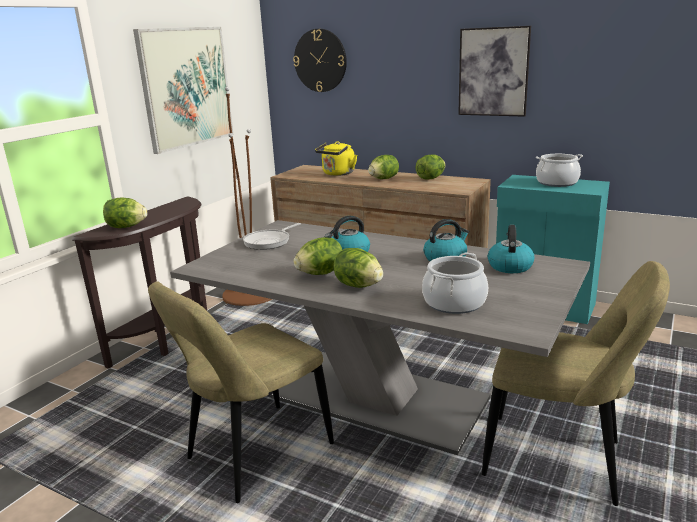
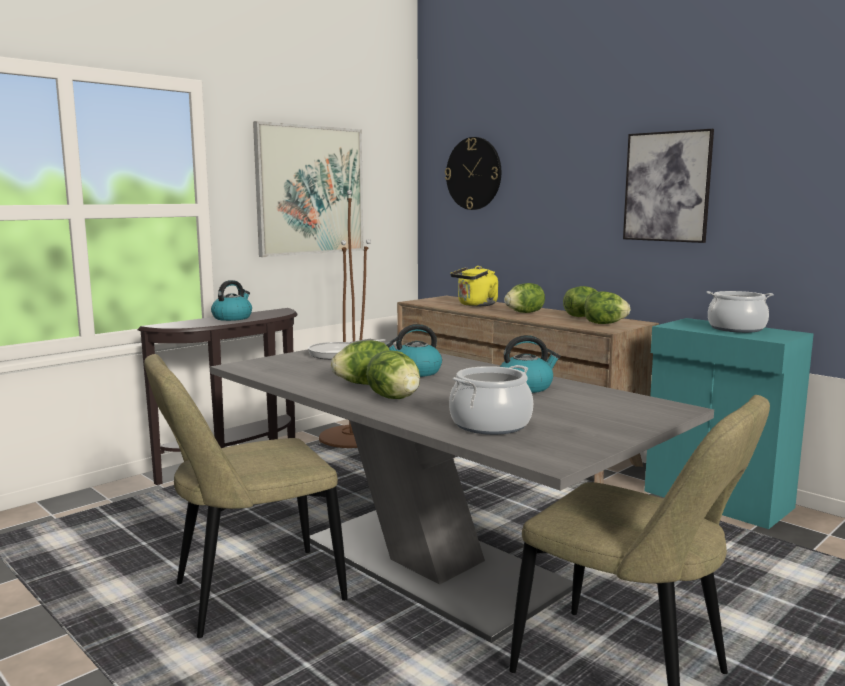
camera: 15 degrees right, 10 degrees down
(126, 227) = (197, 324): lettuce -> lettuce (604, 324)
(509, 266) = (599, 402): kettle -> kettle (232, 318)

